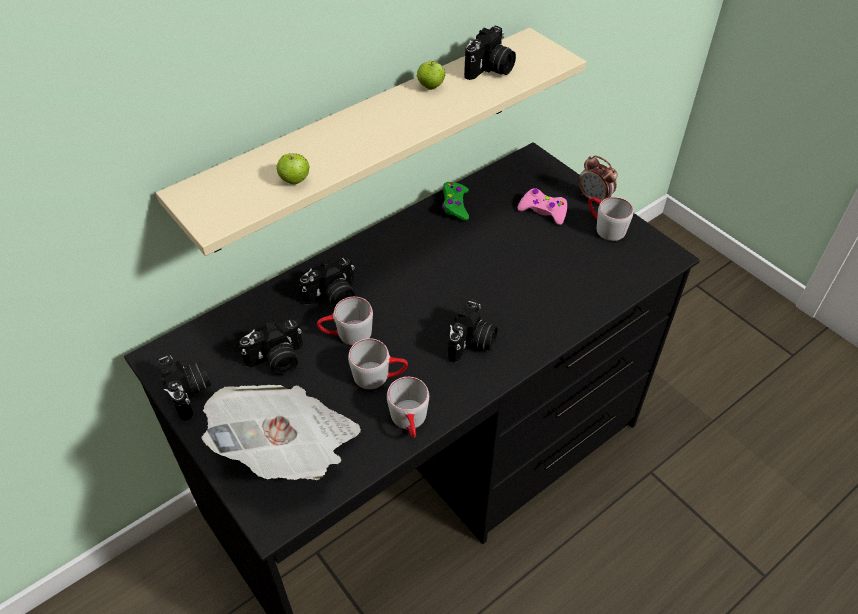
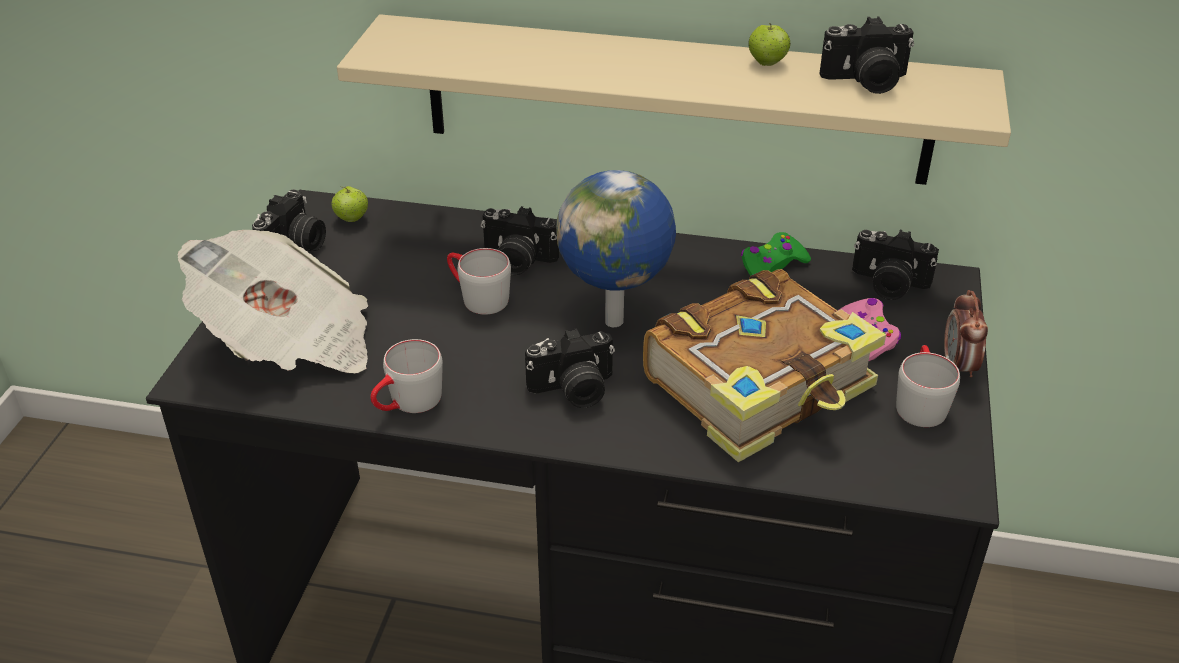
camera: 50 degrees right, 10 degrees down
(277, 360) = (391, 273): camera -> camera (888, 285)
(295, 180) = (491, 64): apple -> apple (352, 219)
(379, 376) = (447, 348): grey mug -> none
(434, 291) = (616, 321): none -> globe
(540, 270) = (761, 385): none -> book

